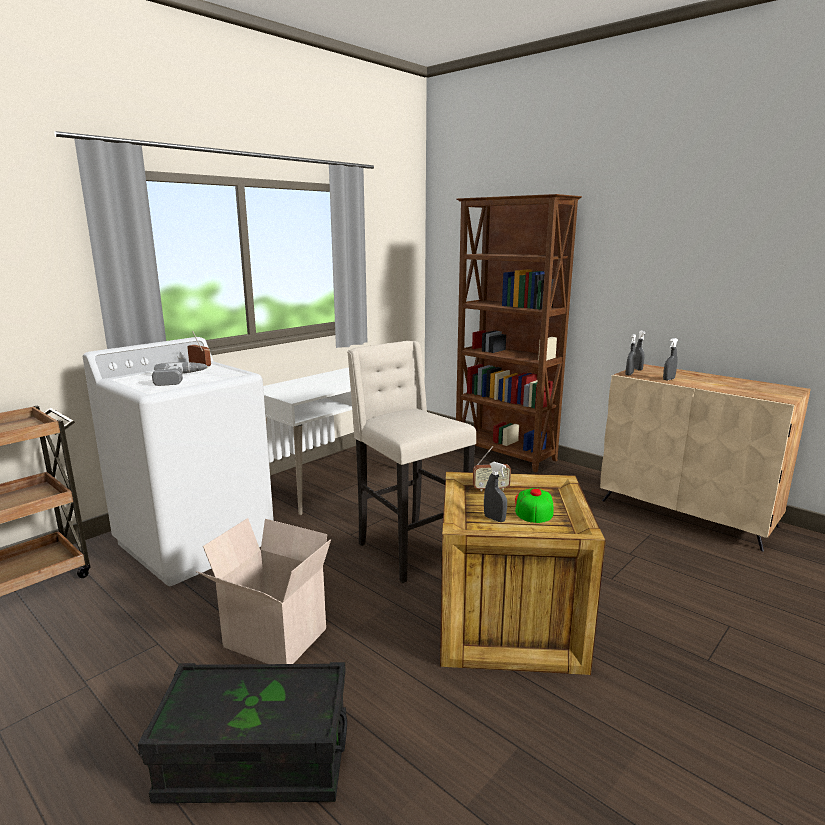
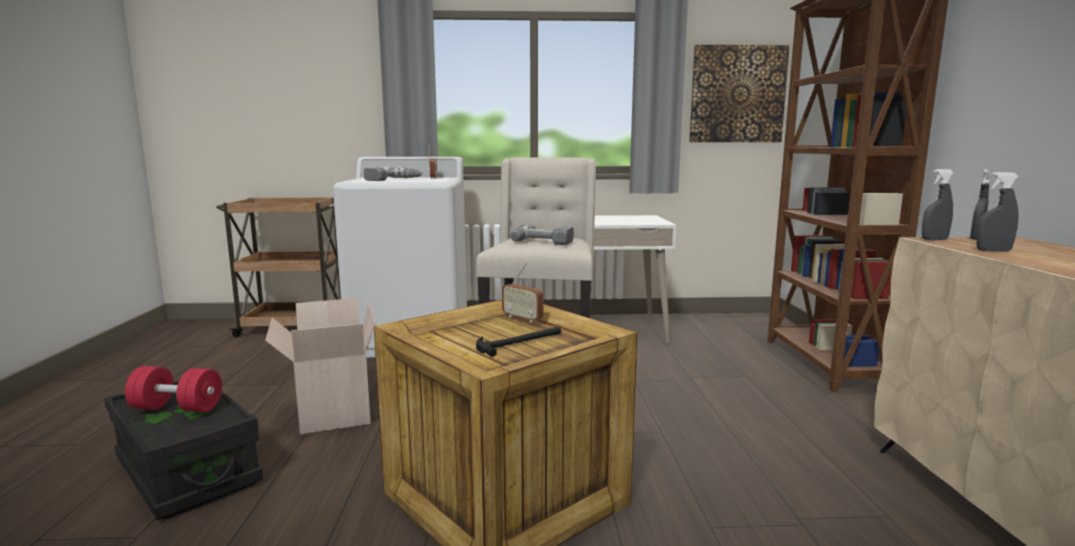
camera: 45 degrees right, 5 degrees down
(250, 700) = (177, 408): none -> red dumbbell
(393, 255) = (737, 94): none -> picture
(415, 418) = (545, 240): none -> power drill
(494, 519) = (457, 337): grey spray bottle -> none
(533, 507) = (520, 342): cap -> hammer

